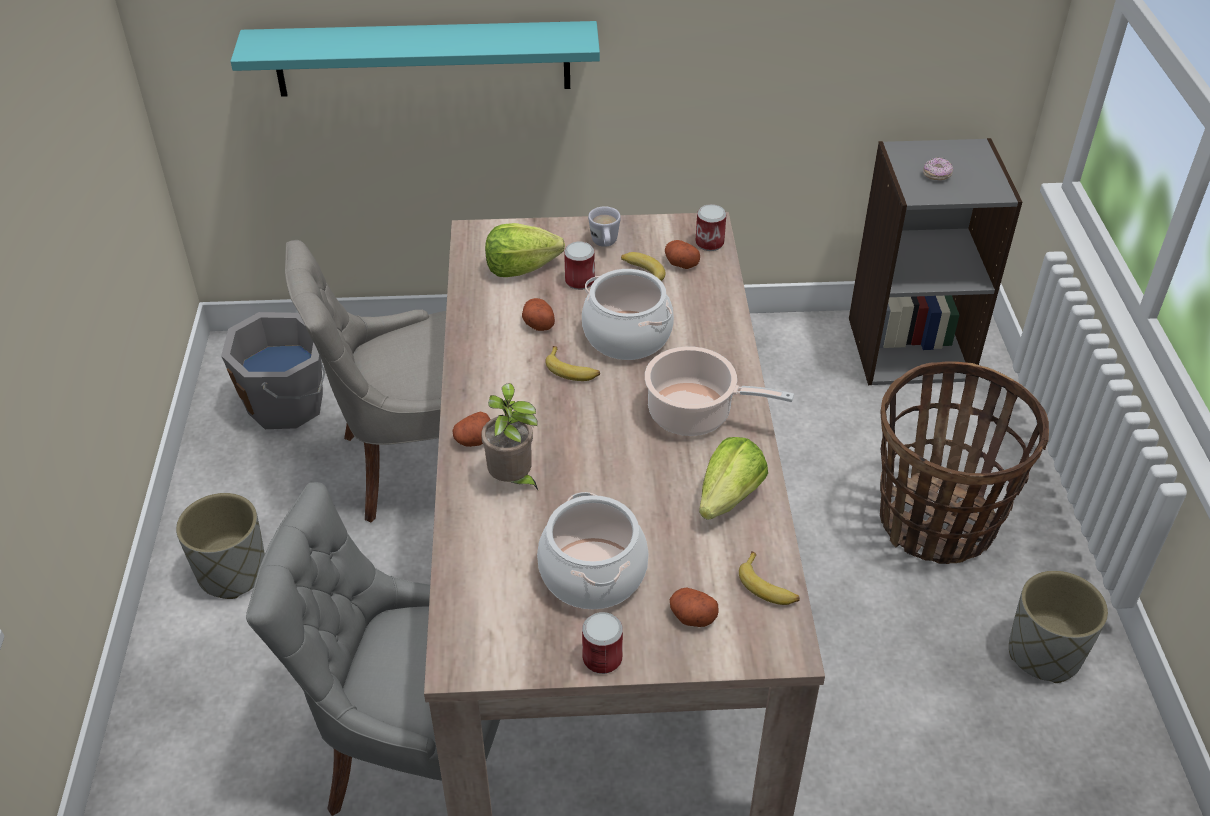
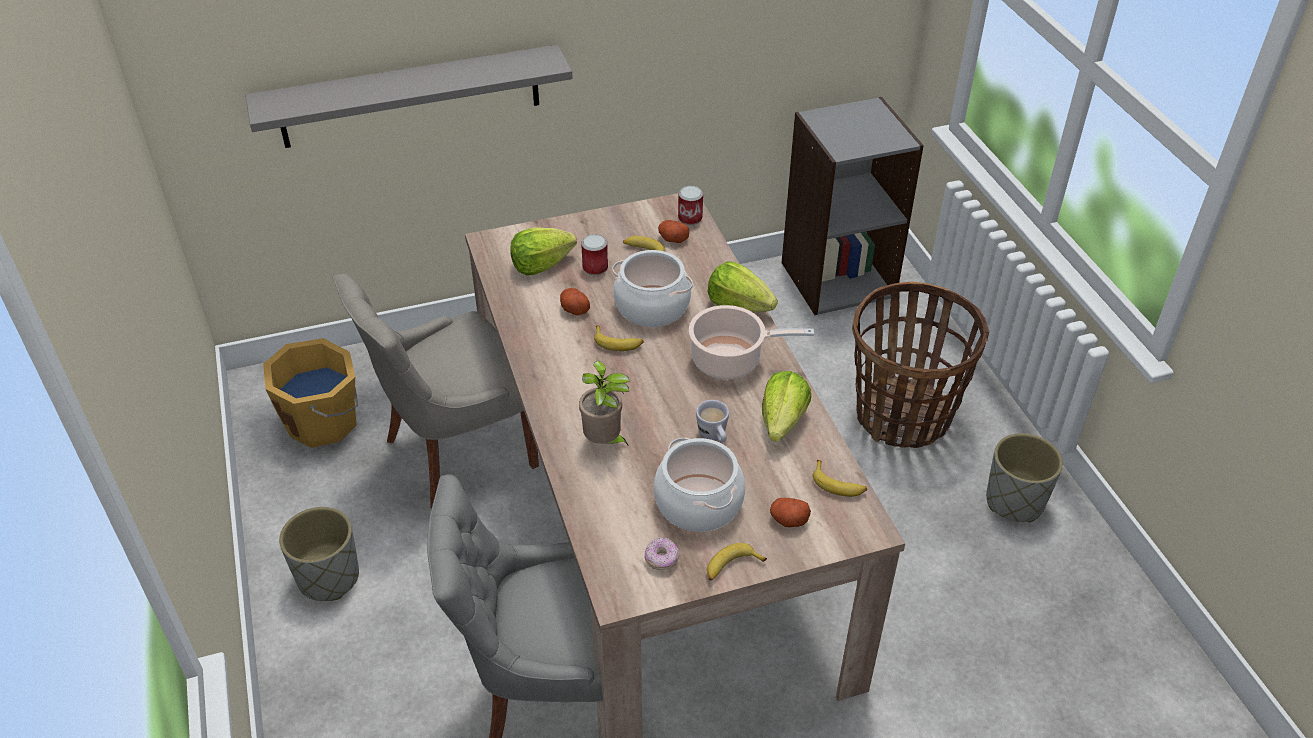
camera: 15 degrees left, 0 degrees up
(288, 404) = (324, 421): grey bucket -> orange bucket
(423, 58) = (410, 97): turquoise shelf -> grey shelf
(474, 440) = (559, 415): potato -> none
(602, 658) = (731, 567): can -> banana
(605, 244) = (604, 233): white mug -> white mug (714, 437)
(728, 352) = (739, 305): none -> lettuce
(937, 175) = (850, 133): donut -> donut (662, 559)

